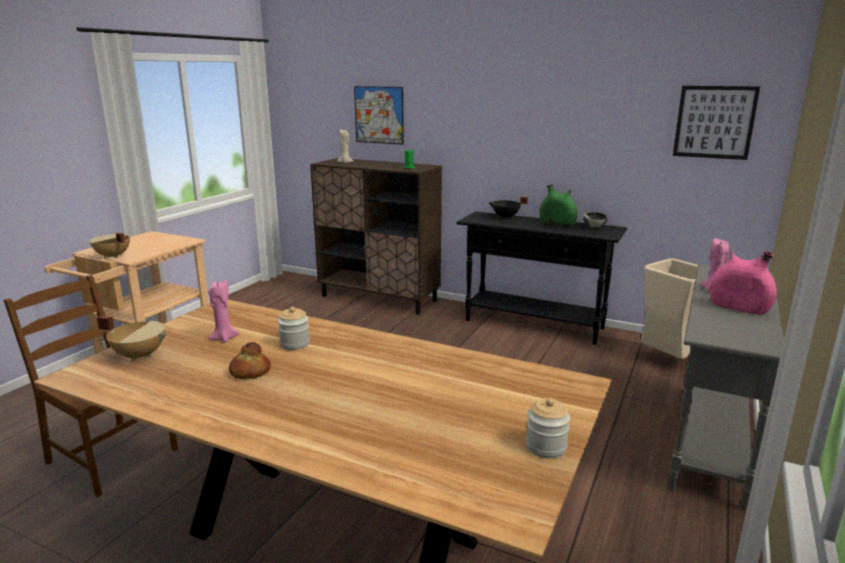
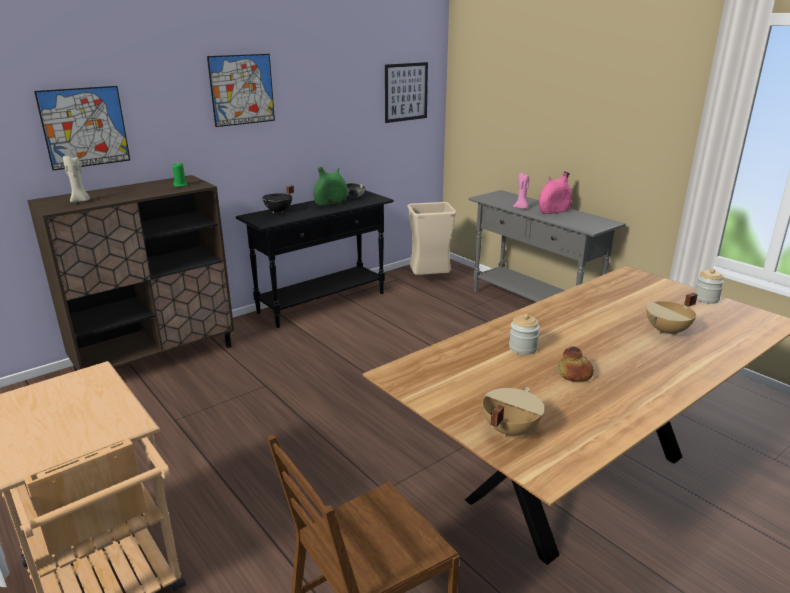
camera: 65 degrees left, 5 degrees up
(112, 256) = (101, 440): beige cooking pot -> beige cooking pot (667, 331)
(224, 338) = (488, 380): pink candle -> none
(500, 99) = (242, 90): none -> picture

